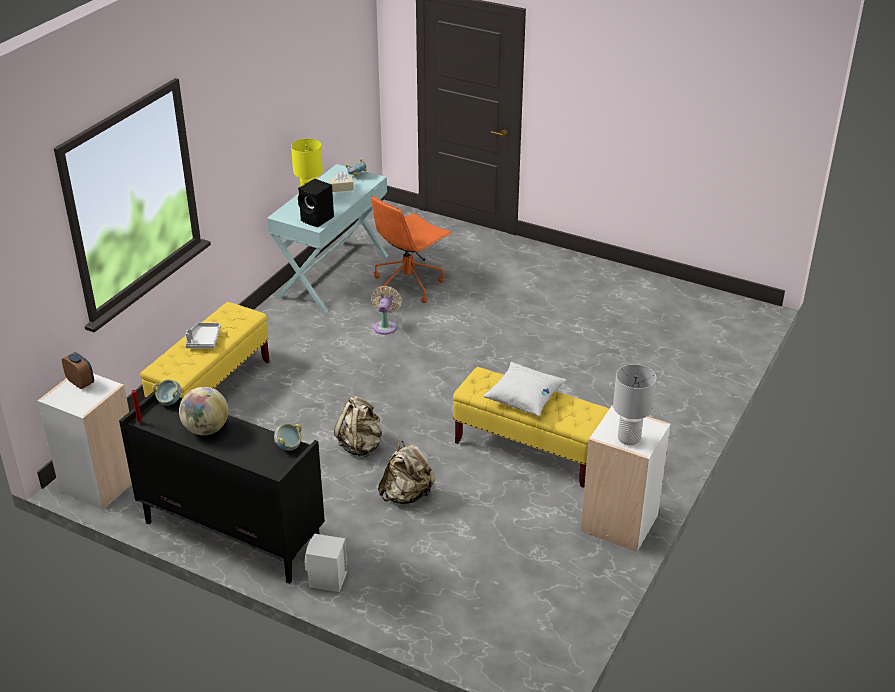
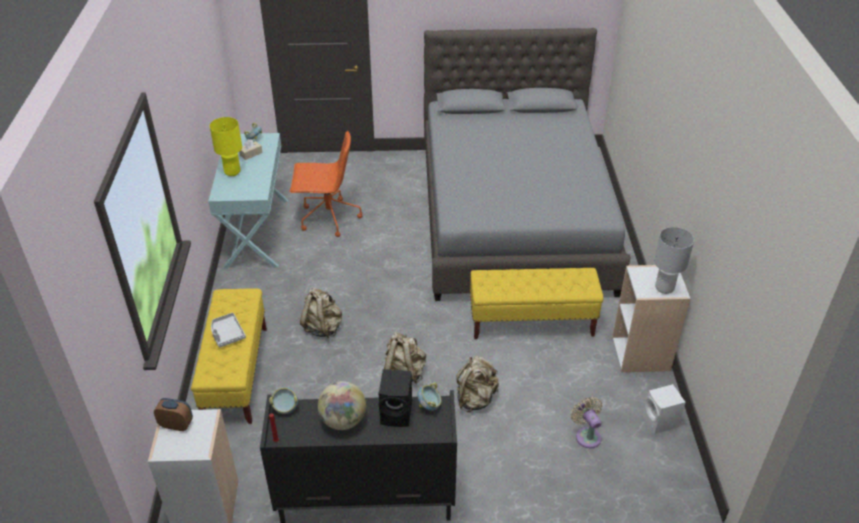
camera: 30 degrees left, 5 degrees up
(318, 219) = (255, 188): black speaker -> black speaker (397, 413)
(321, 379) = (323, 327): none -> beige backpack
(327, 580) = (477, 502): white speaker -> white speaker (660, 423)
(385, 326) = (337, 261): beige fan -> beige fan (587, 435)
(410, 284) = (326, 218): orange office chair -> orange office chair turned 105 degrees counterclockwise
(524, 398) = (530, 283): grey pillow -> none
(607, 345) = (513, 216): none -> grey bed

